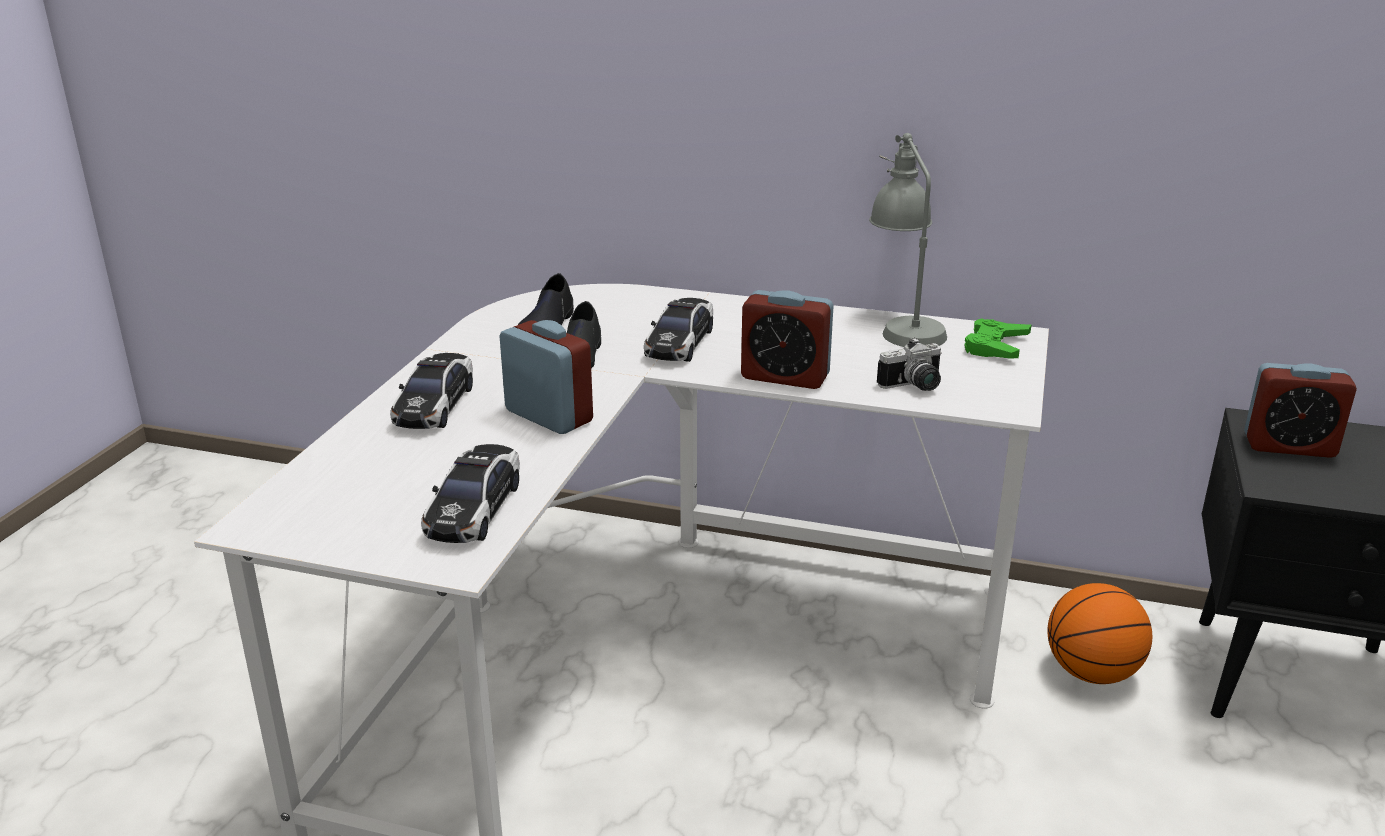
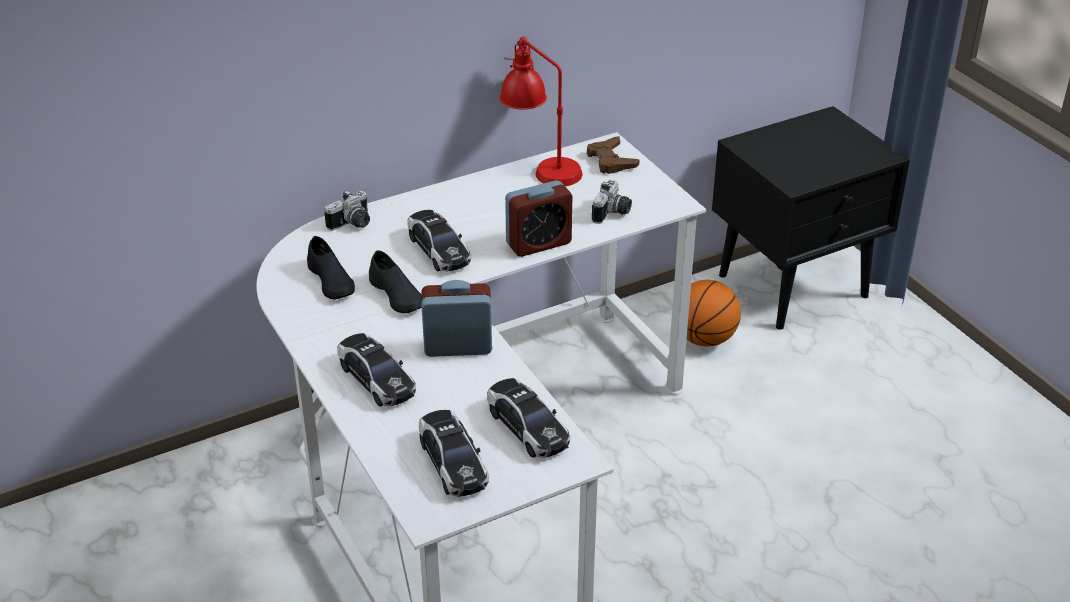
camera: 45 degrees left, 10 degrees up
(357, 497) = (452, 462): none -> toy car
(643, 297) = (352, 224): none -> camera
(902, 325) = (540, 168): grey table lamp -> red table lamp
(995, 346) = (610, 160): green game controller -> brown game controller
(1289, 446) = (773, 153): alarm clock -> none

